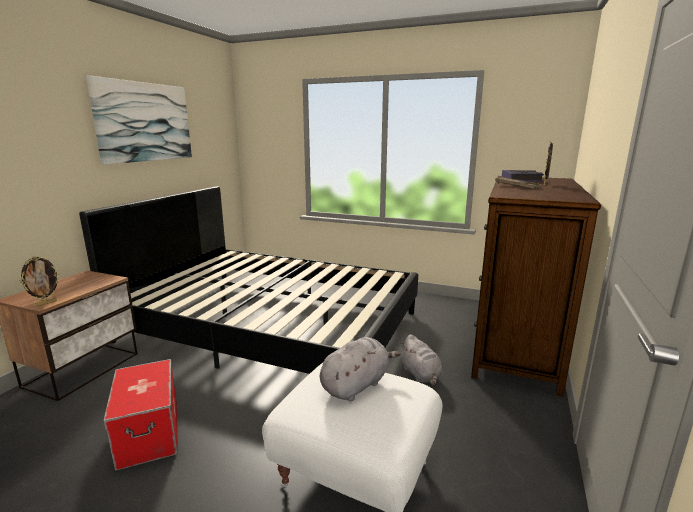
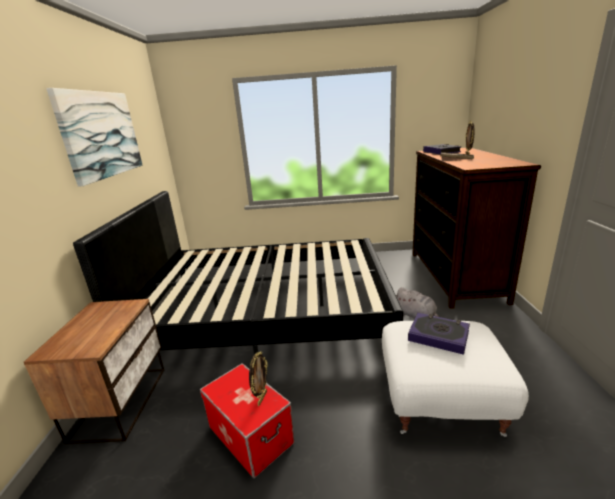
camera: 20 degrees left, 5 degrees up
(46, 303) = (96, 347): picture frame -> picture frame (261, 398)
(356, 385) = (438, 336): grey plush toy -> book

